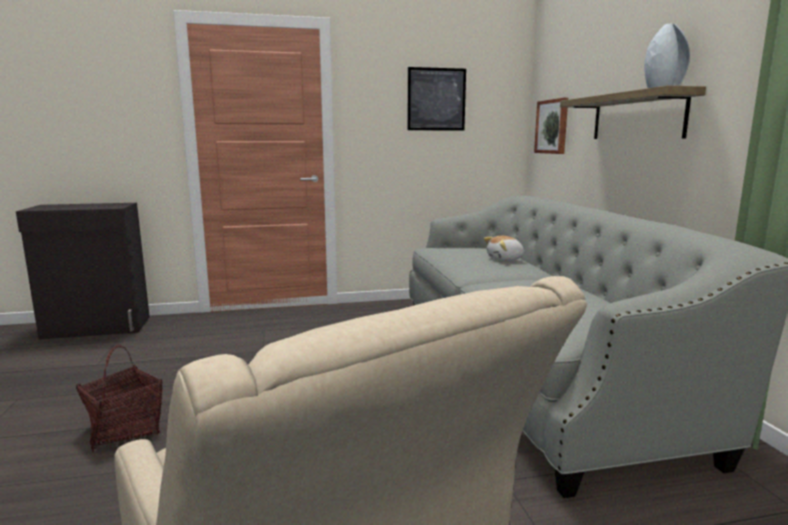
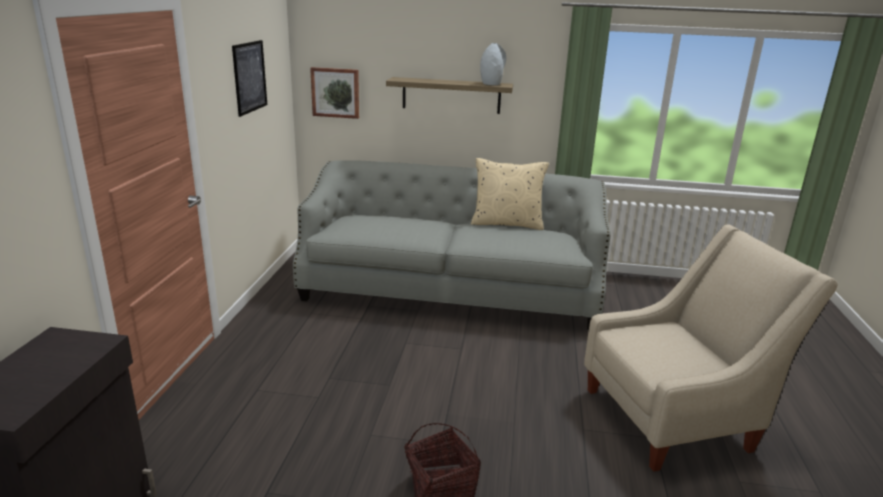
camera: 70 degrees left, 10 degrees up
(505, 259) = (405, 221): plush toy -> none
(602, 294) = (507, 223): none -> beige pillow

